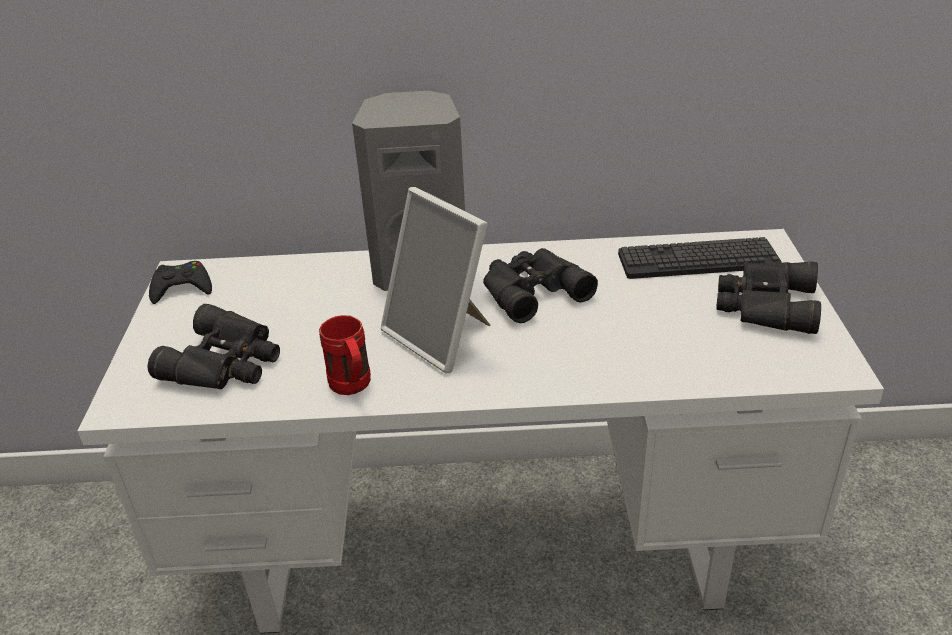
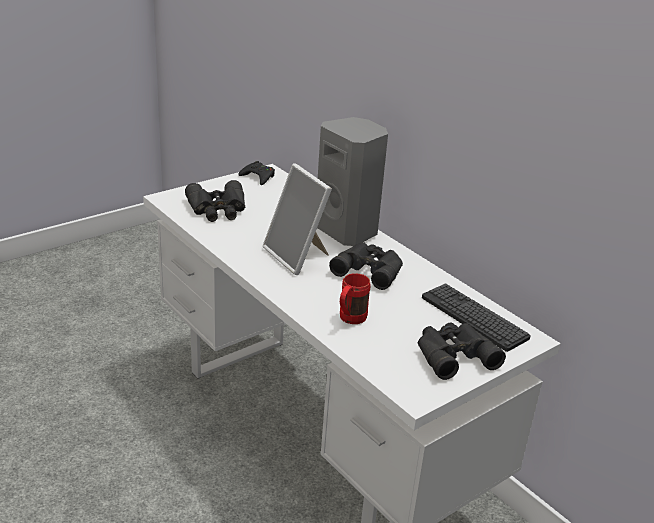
camera: 50 degrees right, 5 degrees down
(353, 388) = (233, 246): red mug -> red mug (349, 320)
(442, 336) = (298, 256): picture frame -> picture frame turned 45 degrees counterclockwise

